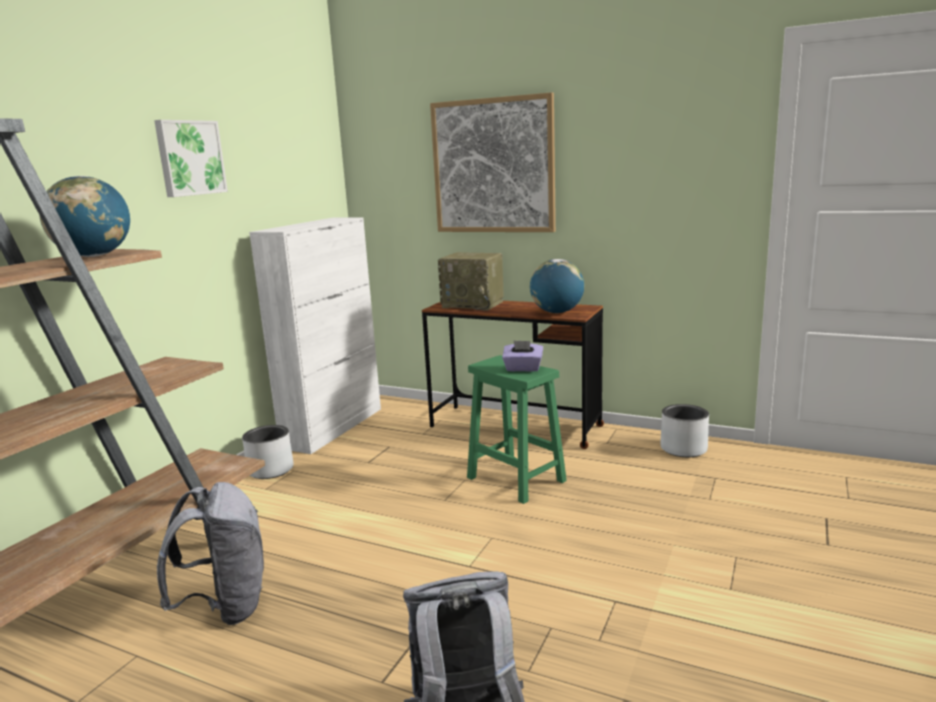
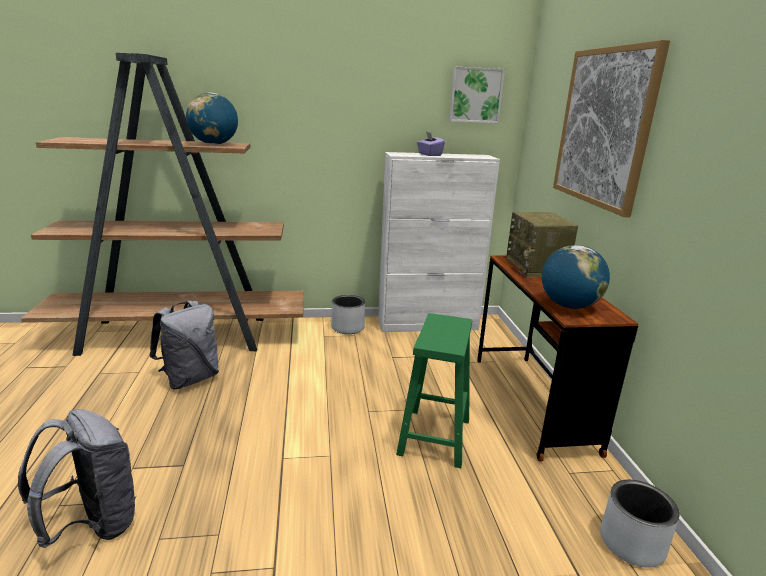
camera: 55 degrees right, 5 degrees up
(189, 158) = (345, 89): picture -> picture (475, 95)
(523, 369) = (446, 337): purple tissue box -> purple tissue box (429, 154)

